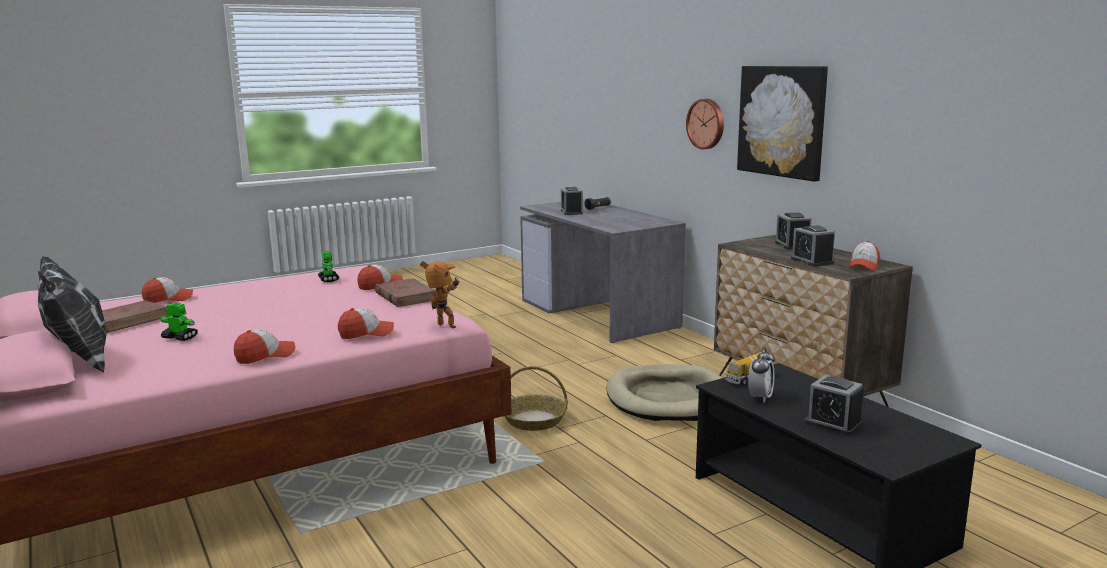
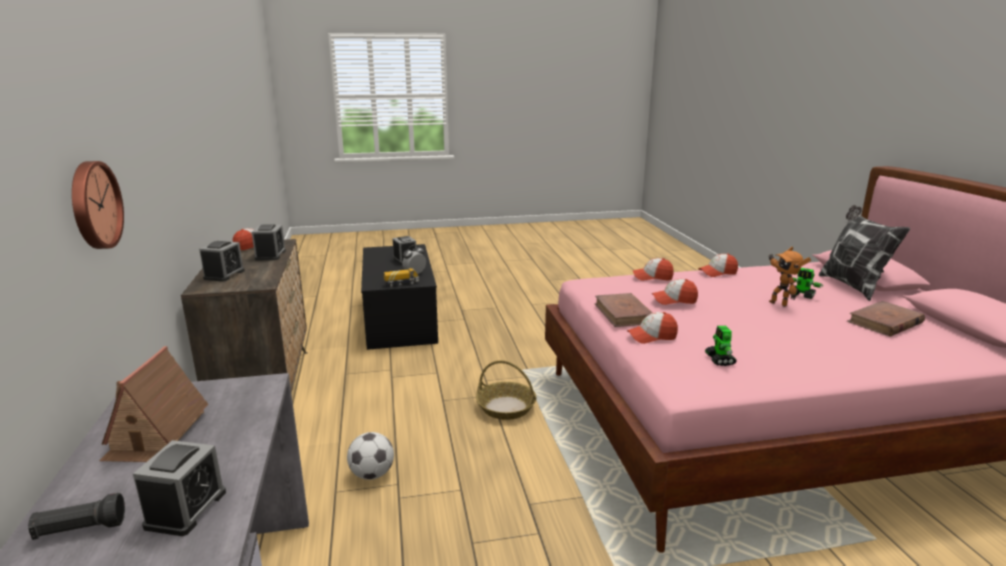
camera: 160 degrees left, 5 degrees up
(168, 299) = (892, 352): cap -> cap (674, 300)
(444, 327) = (594, 277): toy robot -> toy robot (779, 303)
(603, 365) = (372, 474): none -> football
(626, 218) = (156, 434): none -> toy house
(667, 398) = (371, 407): beige dog bed -> none
(782, 121) = (149, 162): picture -> none

